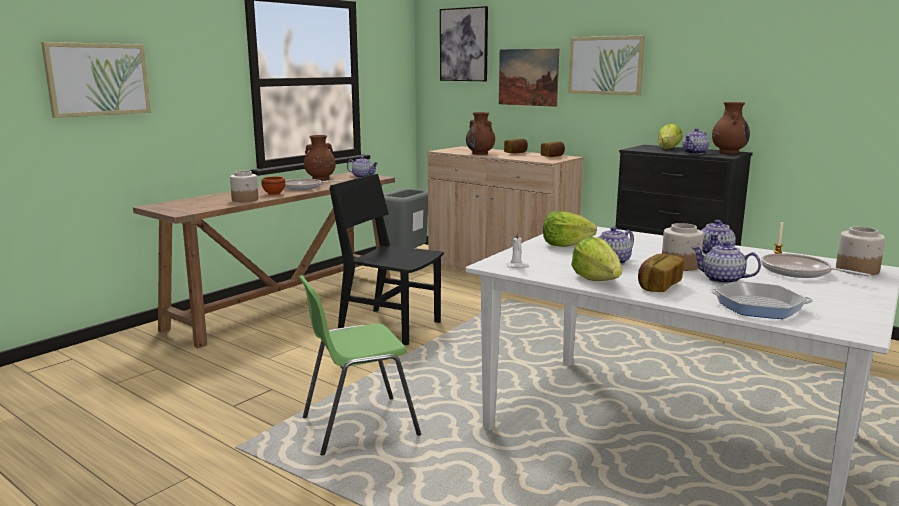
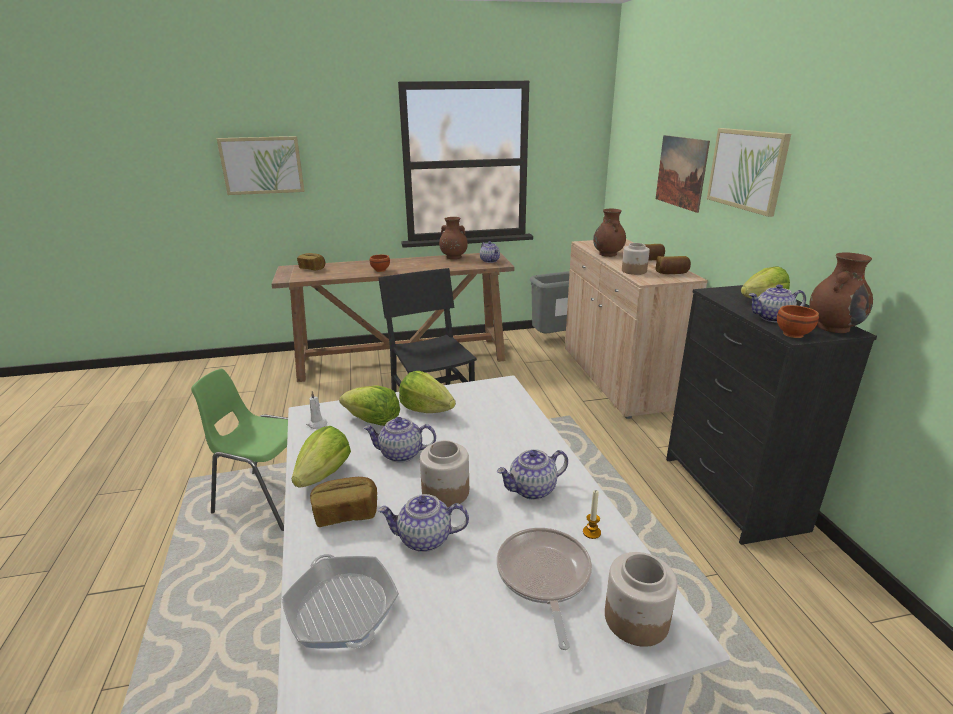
camera: 40 degrees right, 10 degrees up
(188, 202) = (312, 268): none -> bread
(245, 199) = (349, 273): jar -> jar (634, 271)
(305, 187) = (417, 266): frying pan -> none
(464, 44) = (640, 126): picture -> none
(549, 256) = (372, 421): none -> lettuce
(722, 156) = (794, 334): none -> brown bowl
(722, 280) = (424, 539): teapot -> teapot turned 75 degrees counterclockwise

